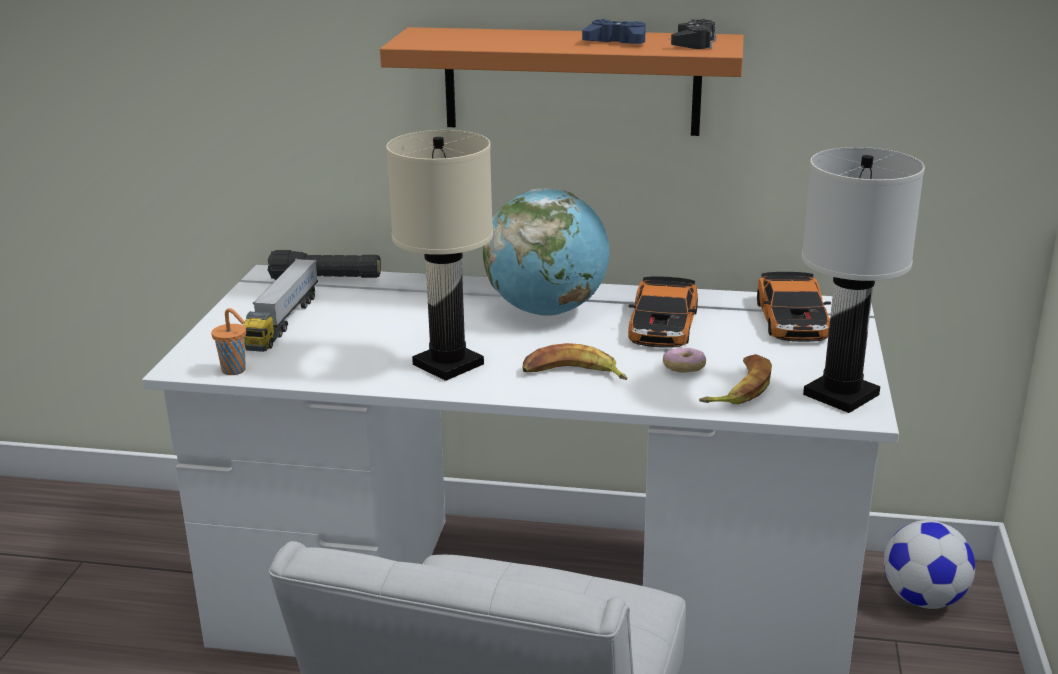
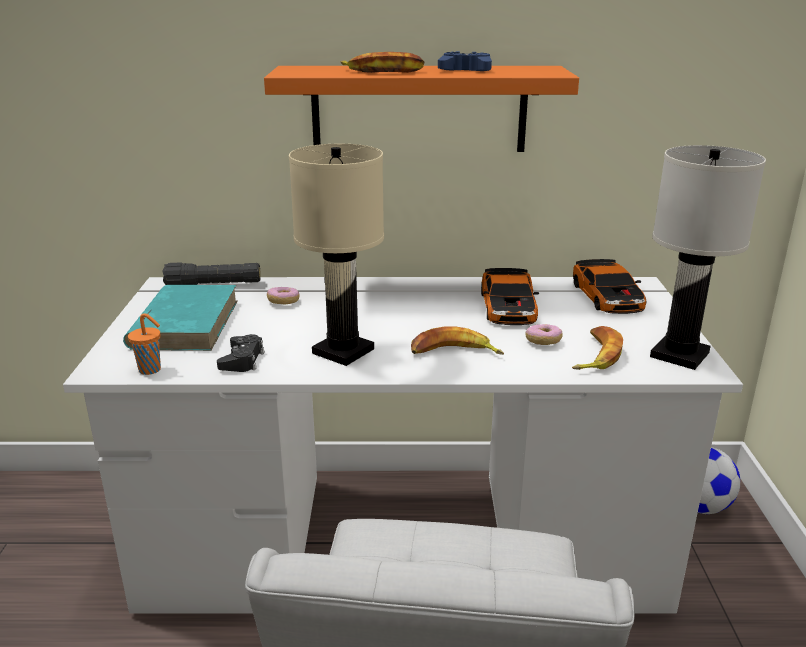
camera: 10 degrees left, 0 degrees up
(283, 321) = (185, 323): toy truck -> turquoise book
(399, 303) = (283, 302): none -> donut
(519, 41) = (382, 71): none -> banana
(547, 310) = (410, 301): globe -> none
(694, 43) = (530, 70): black game controller -> black game controller (242, 360)

